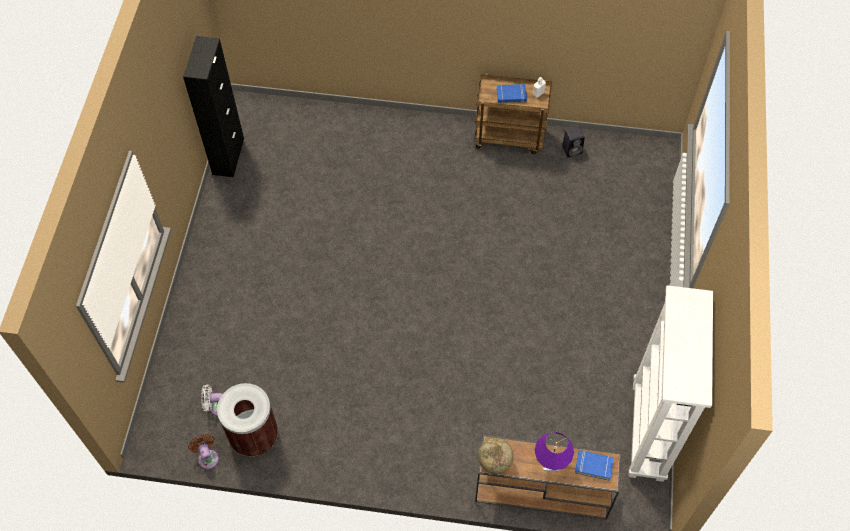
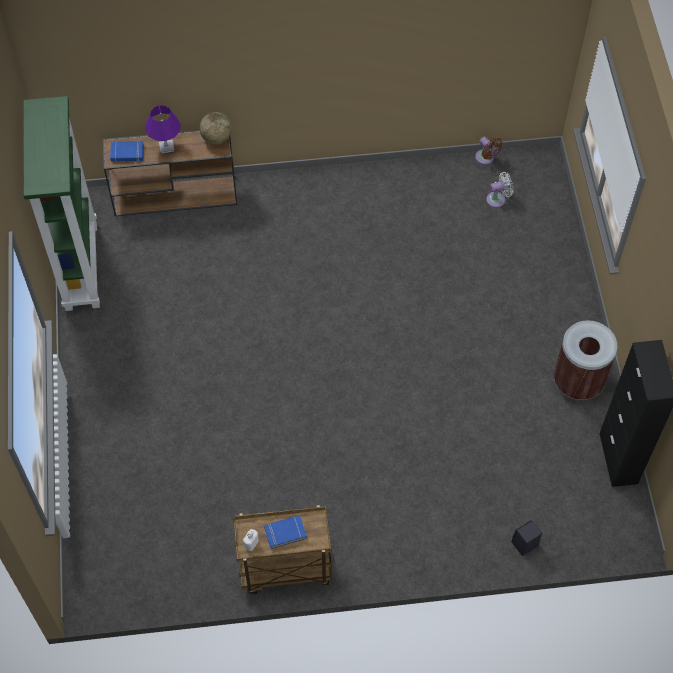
camera: 165 degrees right, 0 degrees up
(254, 436) = (452, 183): brown trash can -> brown trash can (578, 381)
(572, 149) = (201, 569): black speaker -> black speaker (524, 544)
(648, 432) = (80, 266): white bookcase -> green bookcase

